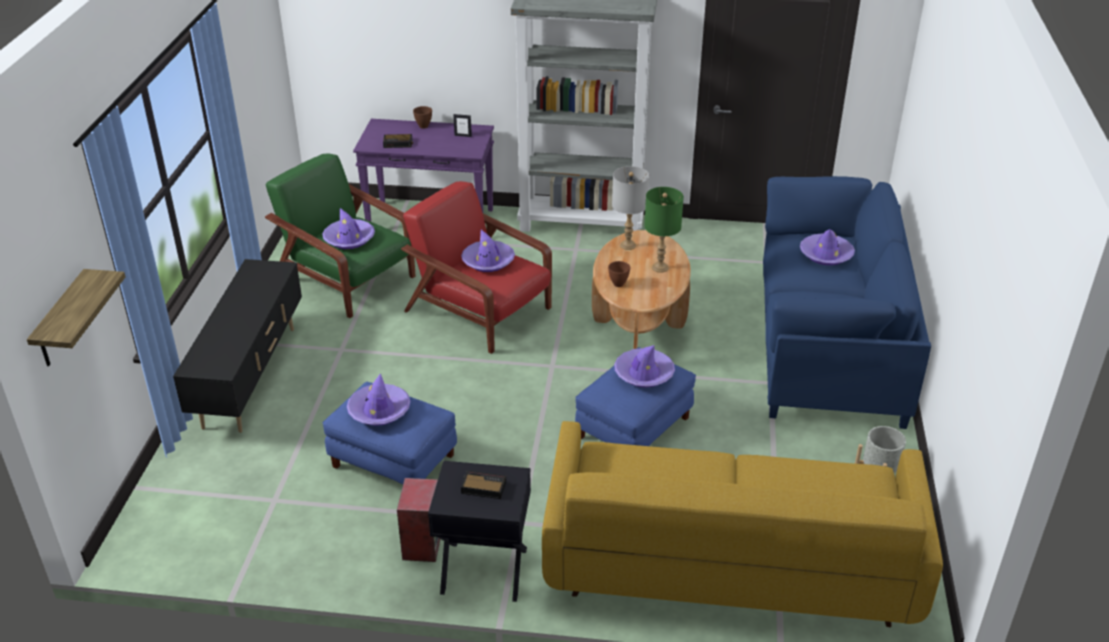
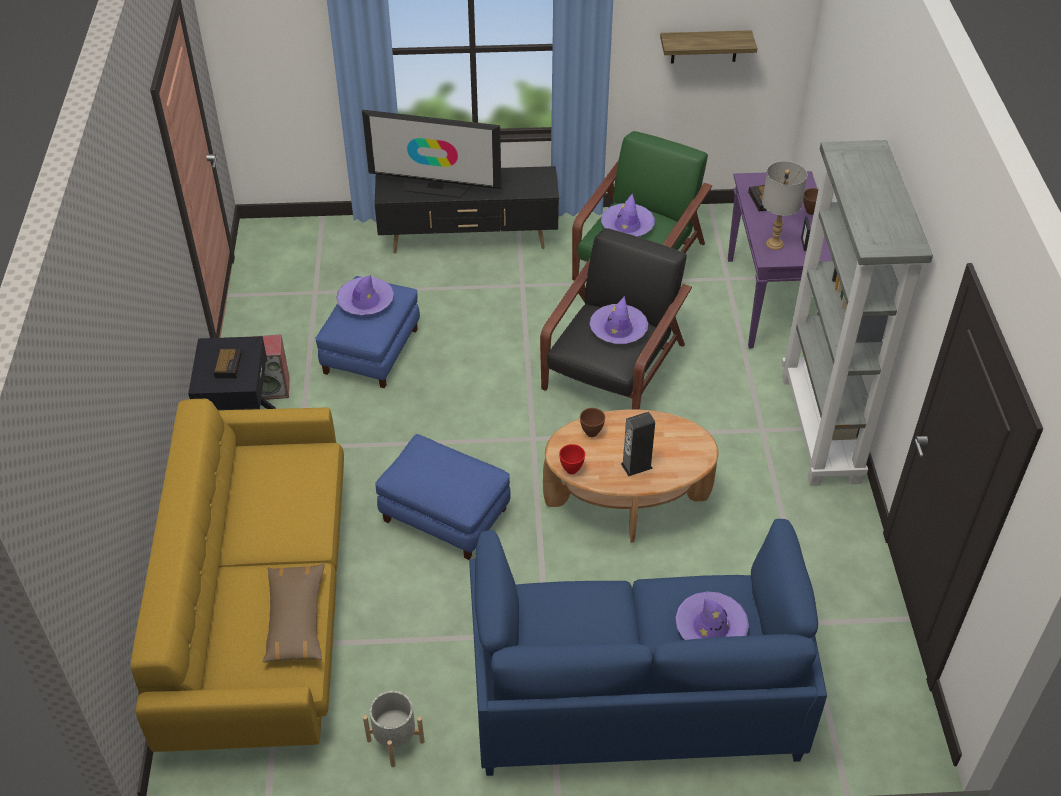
camera: 80 degrees right, 10 degrees up
(61, 321) = (267, 55): shelf -> shelf (704, 46)
(230, 335) = (435, 187): none -> television
(480, 311) = (612, 369): red armchair -> black armchair
(627, 245) = (674, 433): grey table lamp -> grey table lamp (774, 244)
(644, 373) = (450, 477): purple hat -> none
(659, 299) = (571, 470): none -> red bowl
(660, 267) = (636, 466): green table lamp -> speaker
(811, 473) = (295, 620): none -> brown pillow

